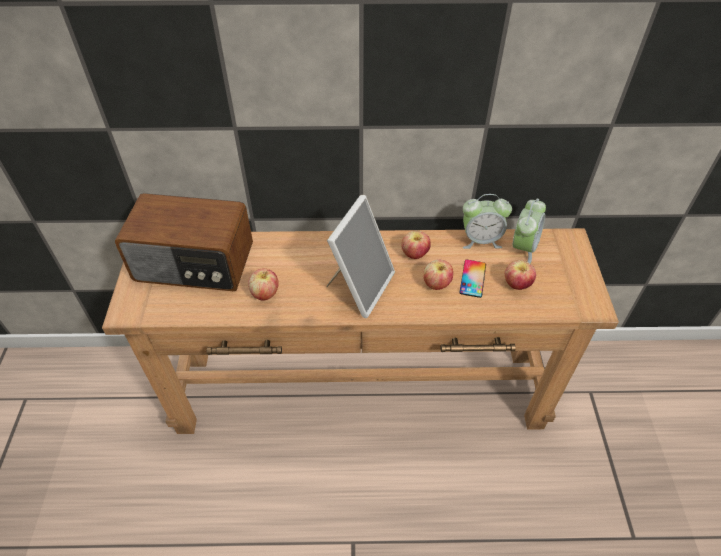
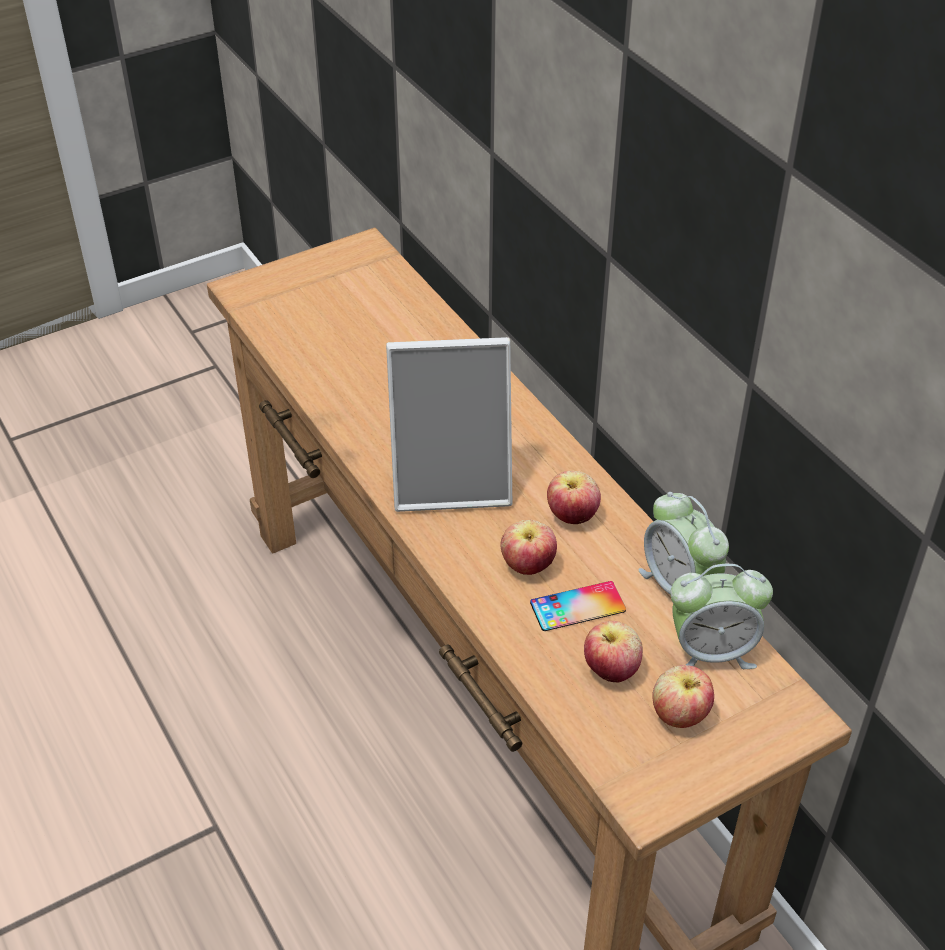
camera: 60 degrees right, 5 degrees down
(194, 264) = (363, 304): radio -> none
(265, 294) = (363, 392): apple -> apple (679, 715)

